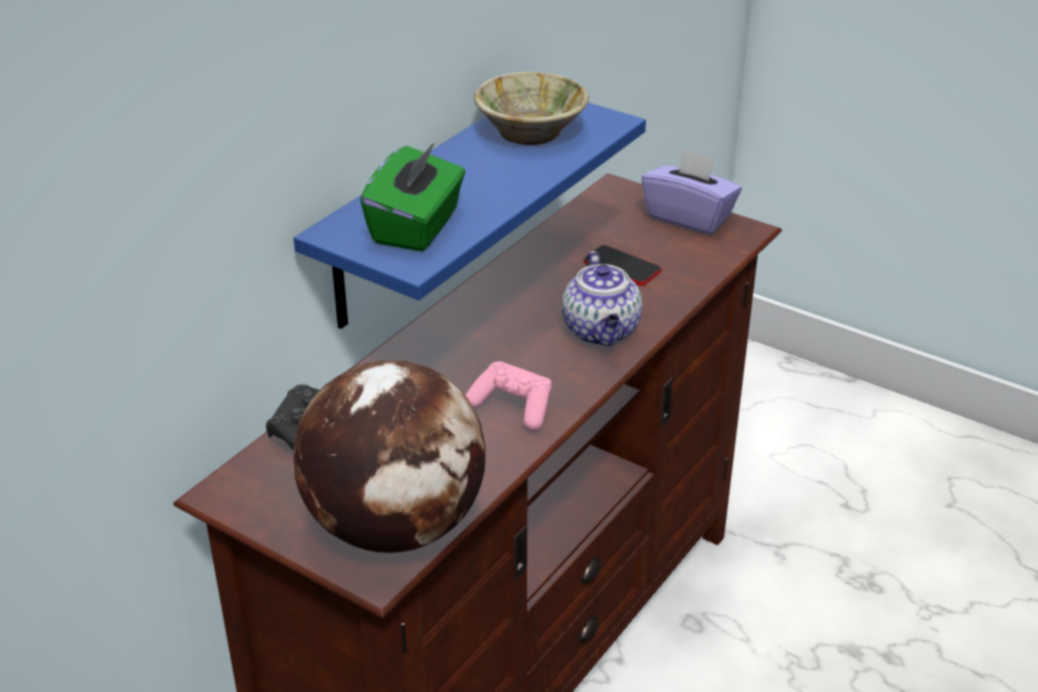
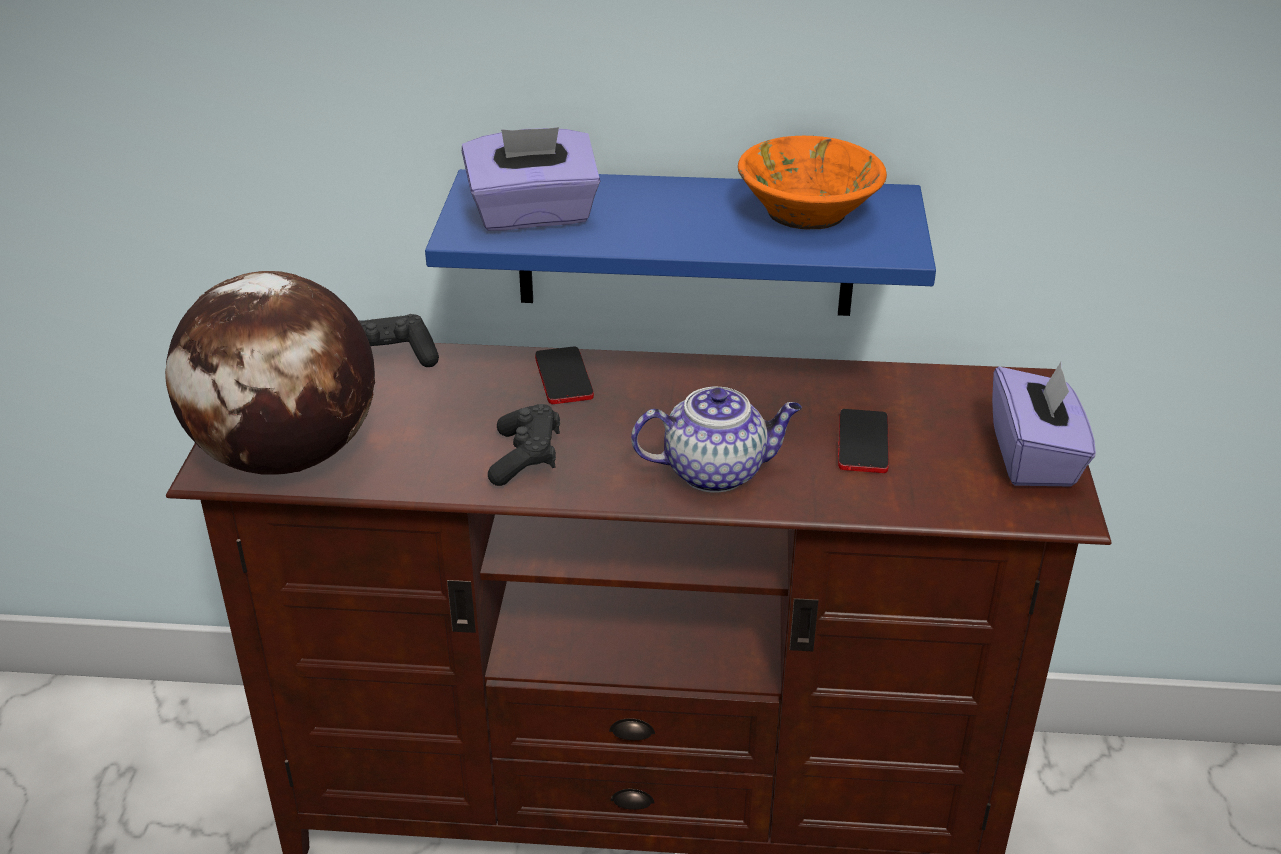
camera: 60 degrees right, 0 degrees up
(417, 227) = (533, 215): green tissue box -> purple tissue box
(423, 357) = (563, 377): none -> phone
(513, 407) = (526, 458): pink game controller -> black game controller
(531, 131) = (808, 213): beige bowl -> orange bowl
(602, 332) = (716, 471): teapot -> teapot turned 150 degrees counterclockwise

